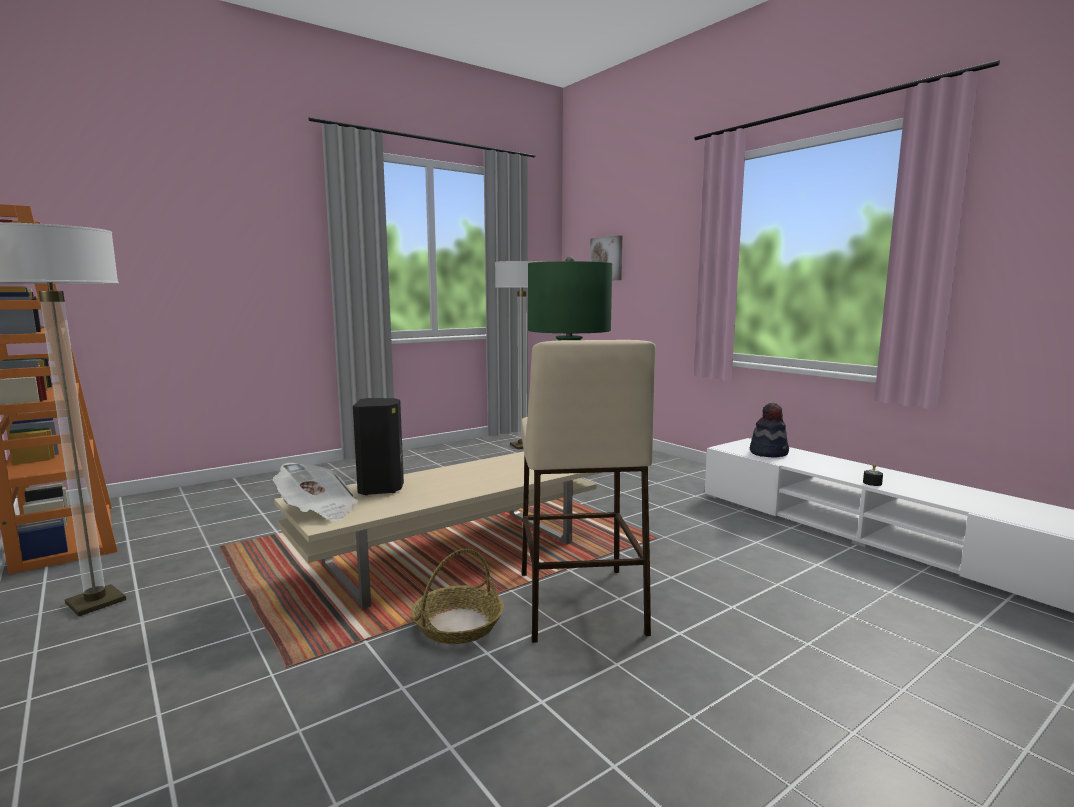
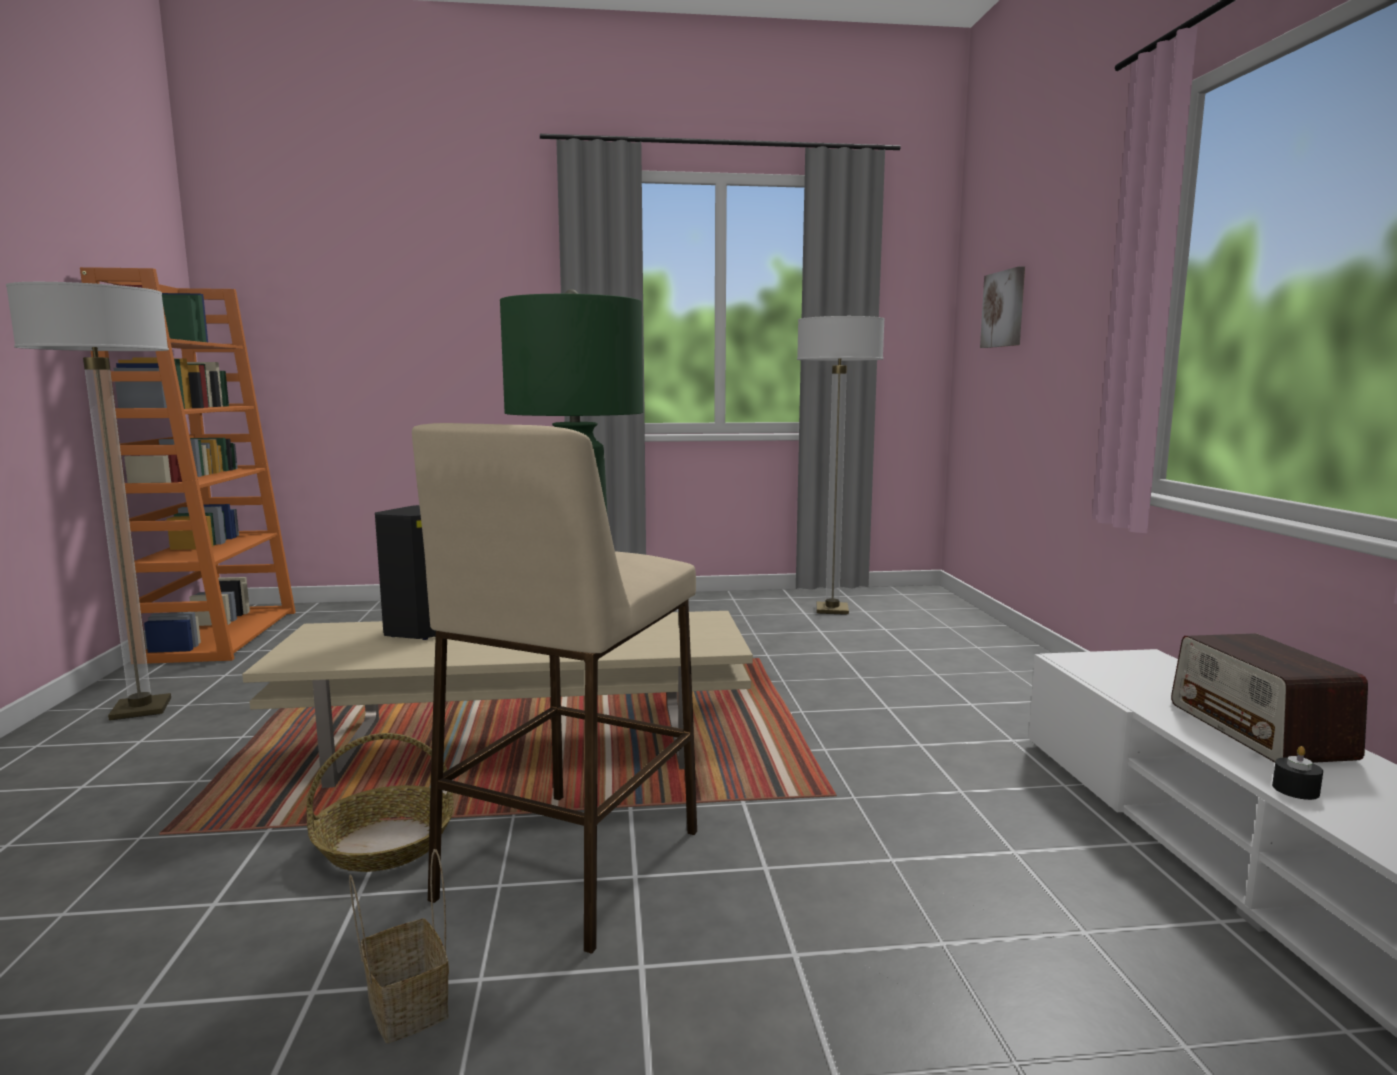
camera: 30 degrees right, 0 degrees up
(318, 511) = (308, 646): newspaper -> none
(599, 687) = (405, 1005): none -> basket
(769, 453) = (1149, 683): hat -> none
(831, 464) = (1259, 731): none -> radio

